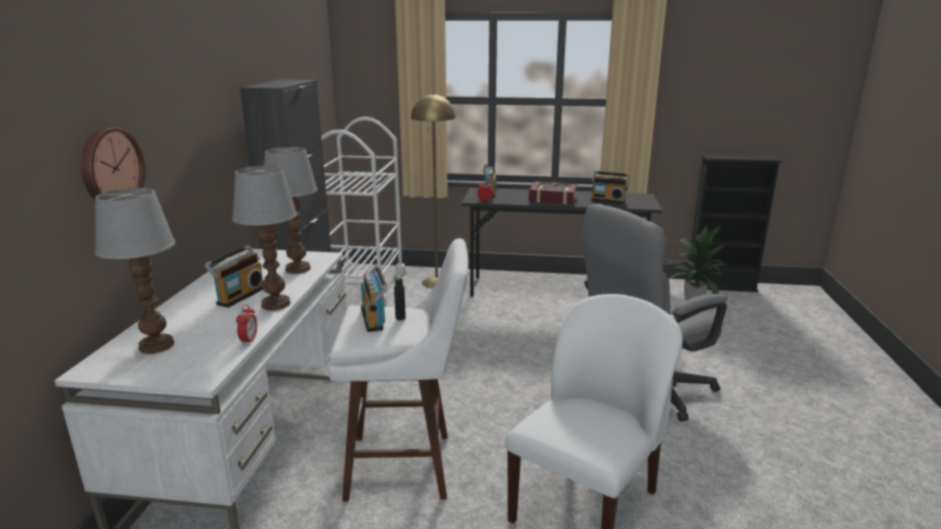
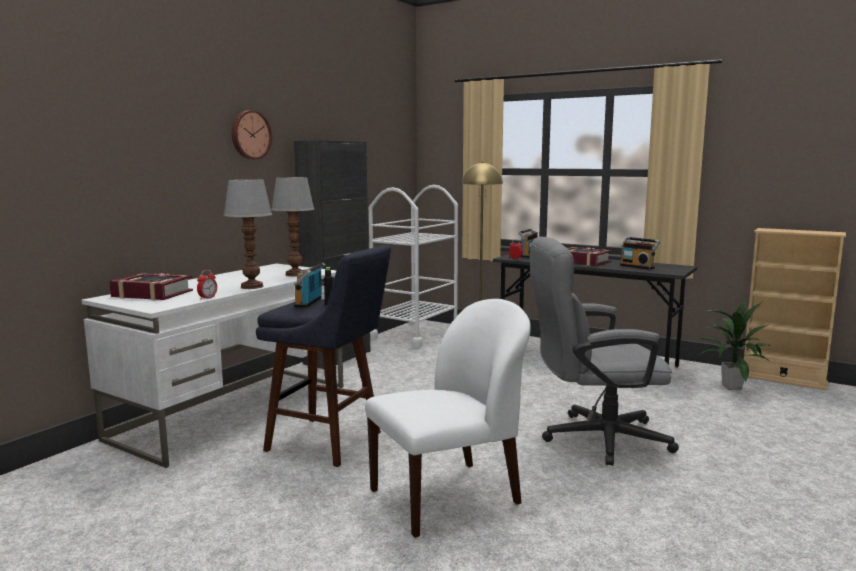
camera: 25 degrees right, 10 degrees down
(110, 168) = (159, 174): wall clock -> wall clock (250, 135)
(155, 346) = (152, 294): table lamp -> book
(239, 295) = (236, 281): radio -> none
(408, 466) = (330, 442): white stool -> blue stool
(720, 286) = (783, 379): black bookcase -> beige bookcase

